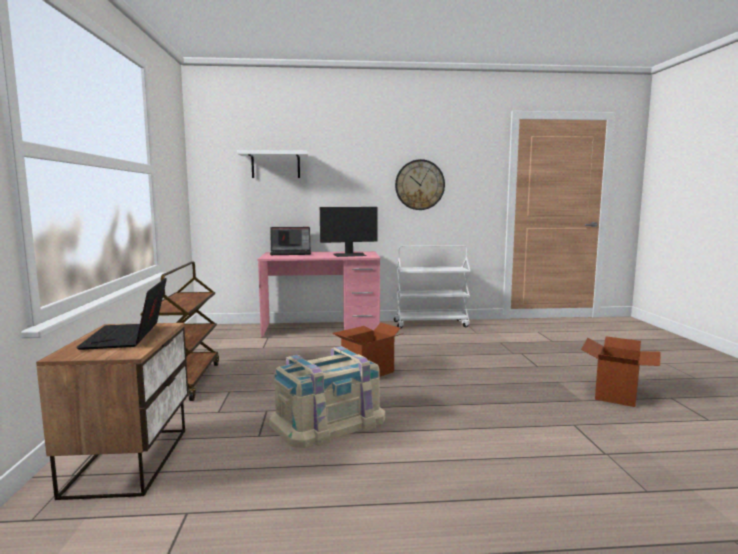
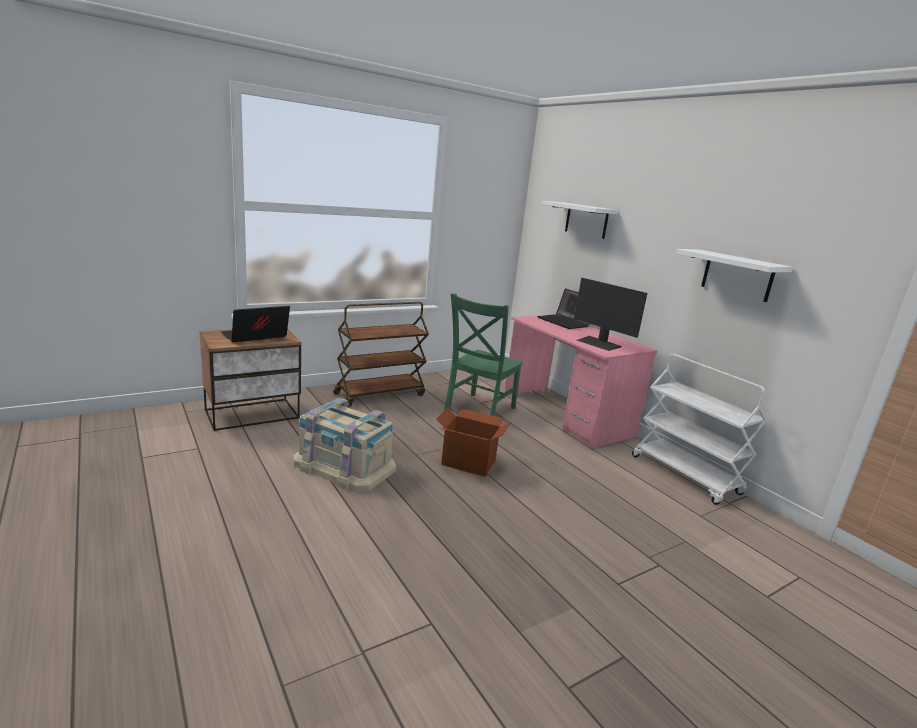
camera: 60 degrees right, 10 degrees up
(278, 351) = (478, 410): none -> green chair
(419, 185) = (737, 275): wall clock -> white shelf
(617, 395) = (576, 675): cardboard box -> none

